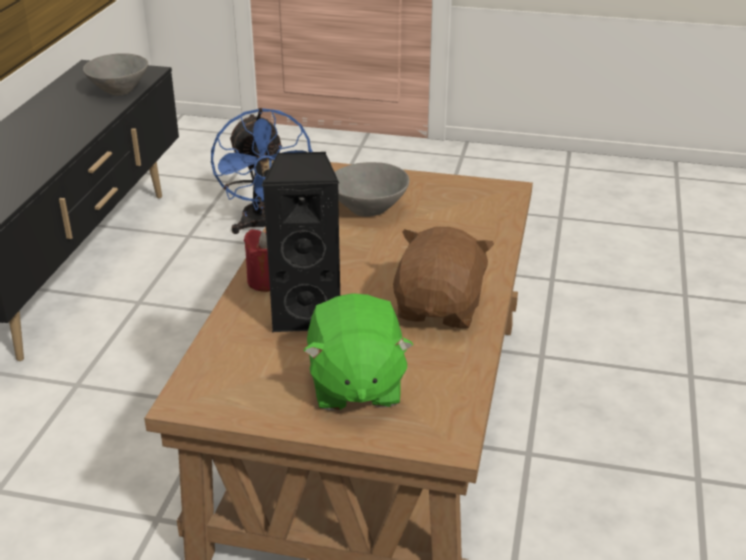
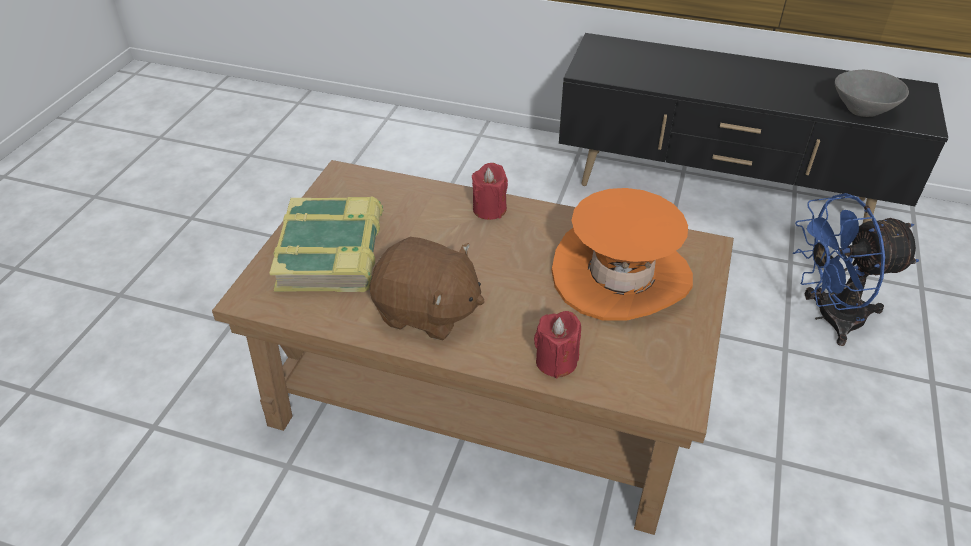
camera: 95 degrees right, 10 degrees up
(308, 314) = (435, 231): black speaker -> none
(355, 385) = (332, 253): green plush toy -> book
(367, 209) = (620, 276): grey bowl -> orange hat
(483, 239) = (556, 361): none -> red candle

